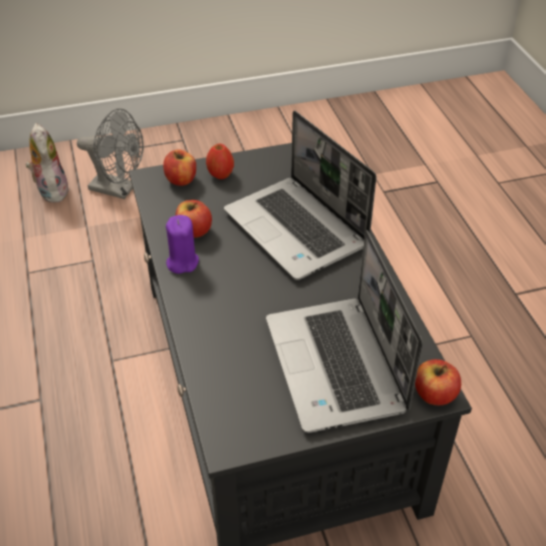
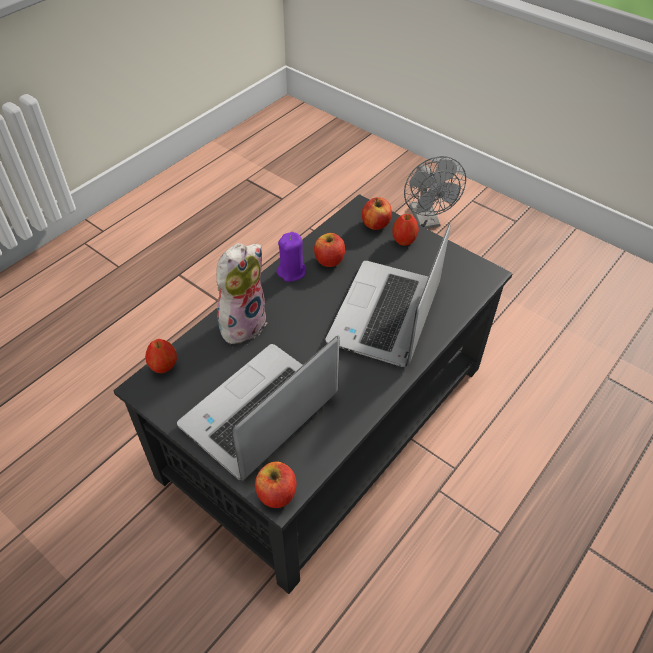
camera: 55 degrees right, 5 degrees up
(51, 190) = (389, 190): plush toy -> plush toy (242, 322)
(215, 415) = (163, 367): none -> apple

